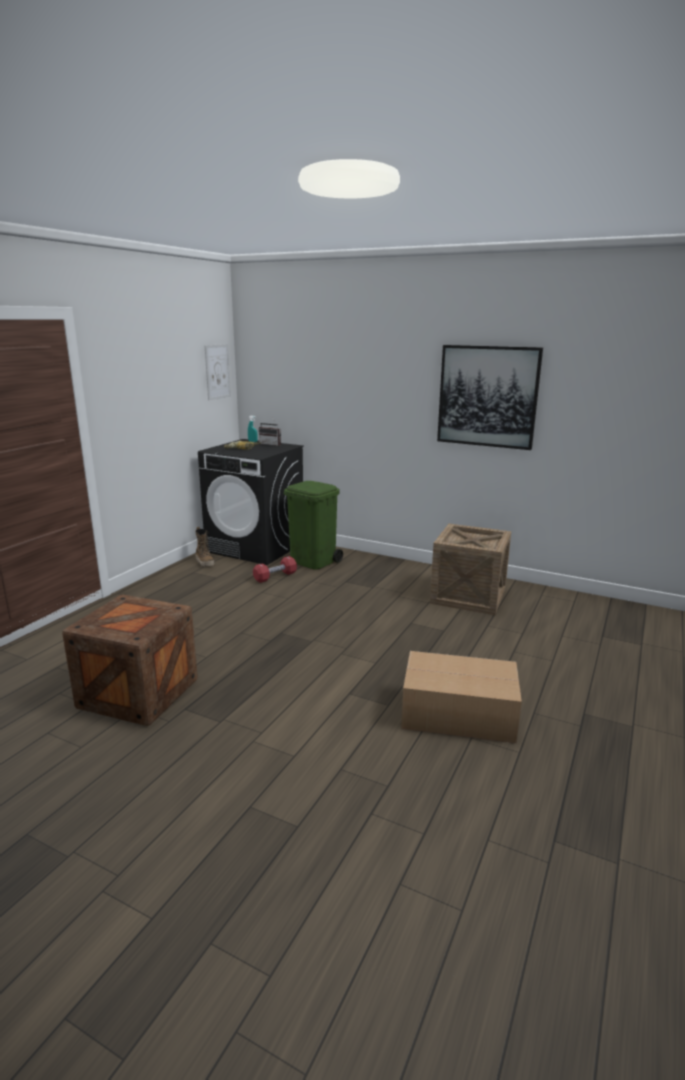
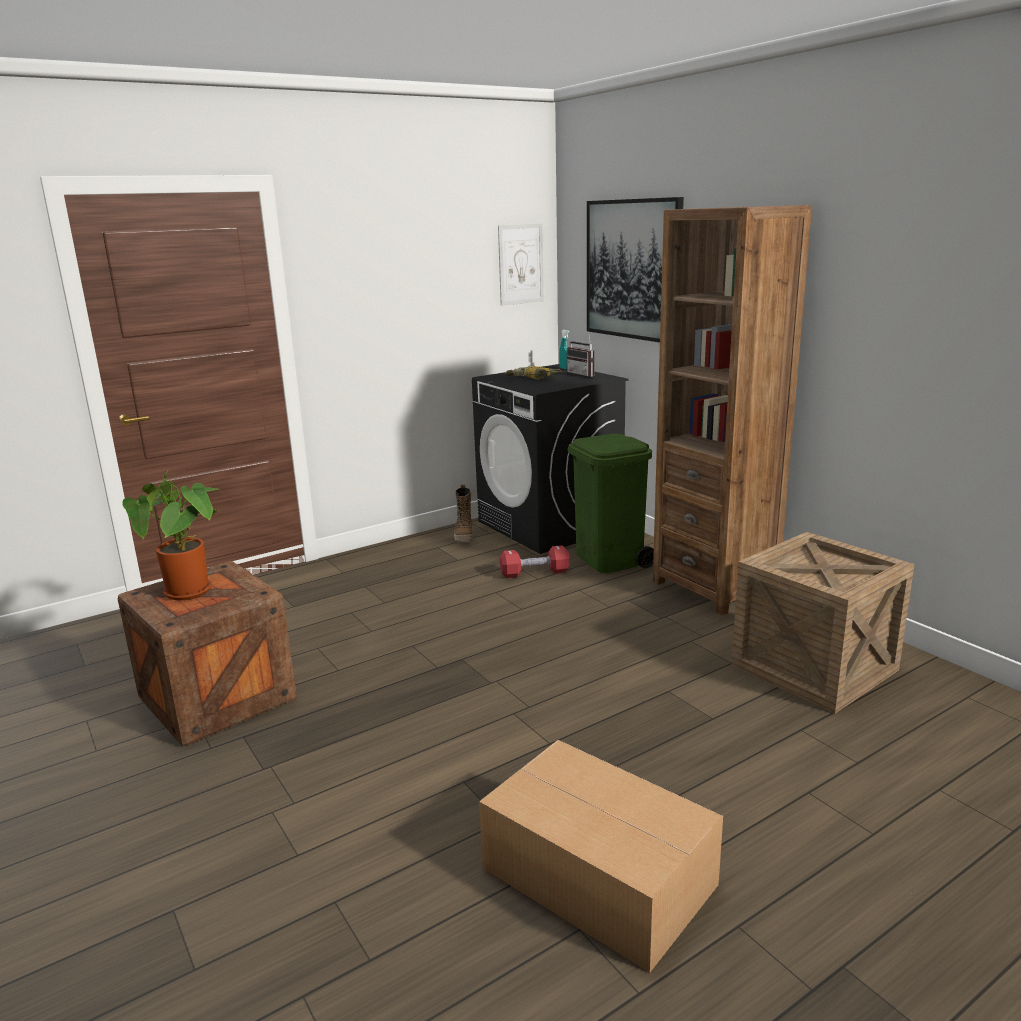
camera: 30 degrees right, 0 degrees up
(124, 618) = (191, 593): none -> potted plant
(385, 566) = (714, 587): none -> brown bookcase
(487, 396) = (903, 305): picture -> picture (633, 269)

